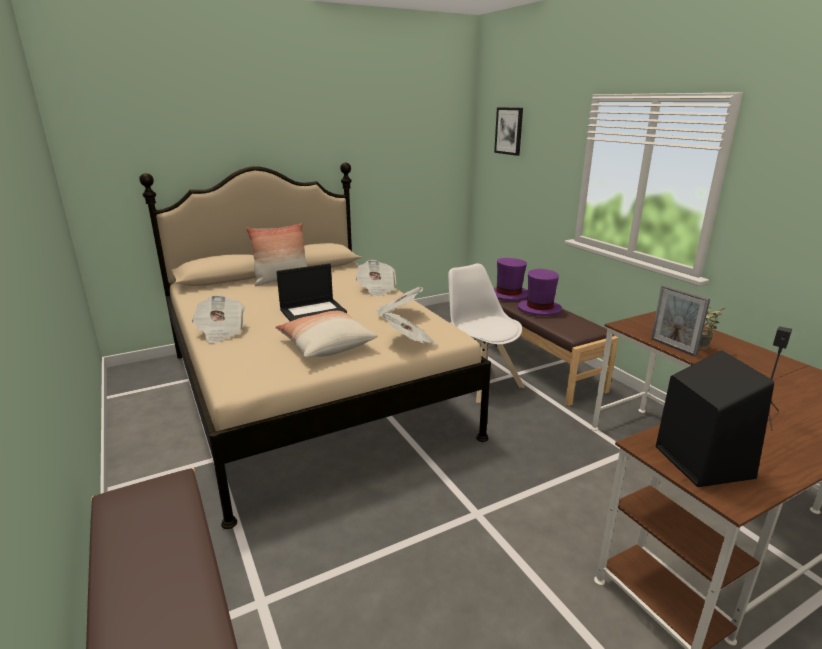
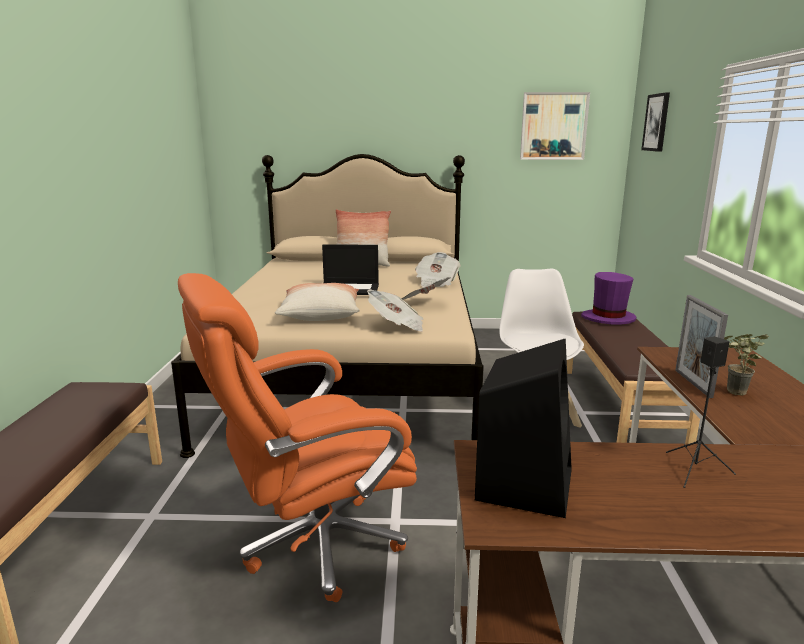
camera: 30 degrees right, 5 degrees down
(221, 332) = (256, 291): newspaper -> none
(418, 132) = (553, 126): none -> picture
(440, 564) = (313, 548): none -> orange office chair
(539, 309) = (628, 337): purple hat -> none

